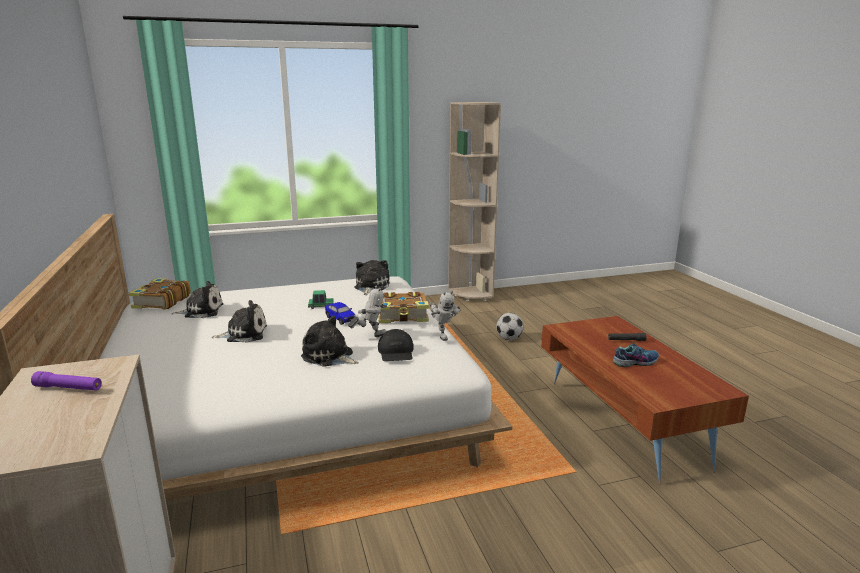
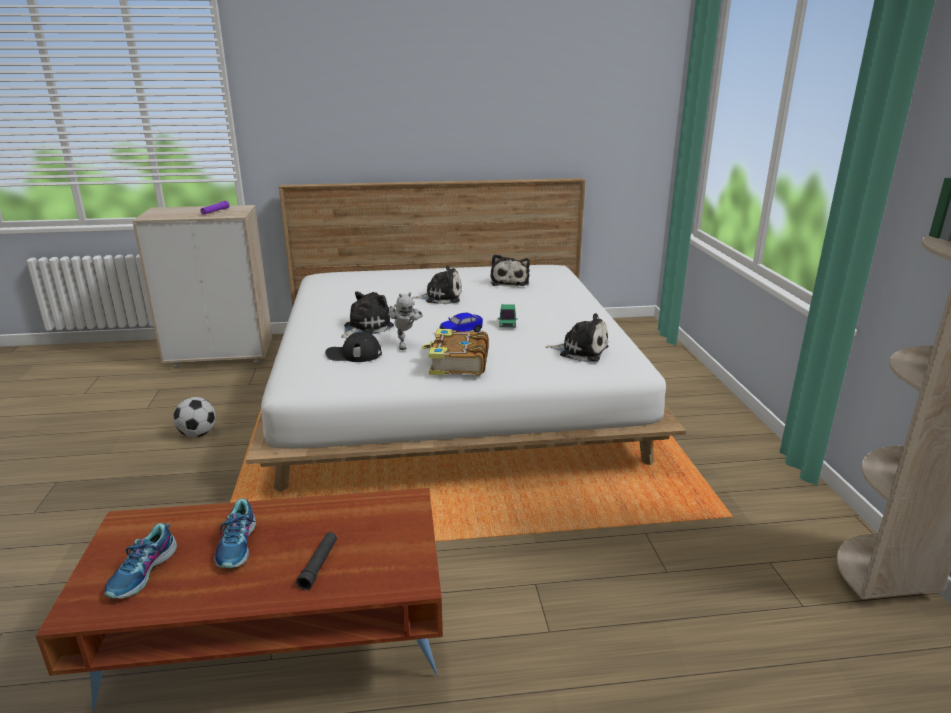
camera: 100 degrees right, 5 degrees up
(161, 302) = (541, 268): book -> none
(244, 334) = (441, 297): plush toy -> plush toy turned 90 degrees counterclockwise
(443, 335) = (388, 383): toy robot -> none
(509, 338) = (631, 589): football -> football (198, 434)
(682, 381) = (143, 572): none -> shoe

